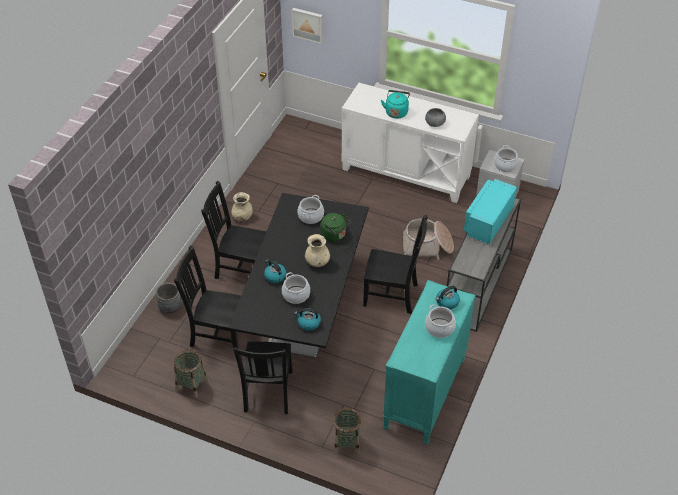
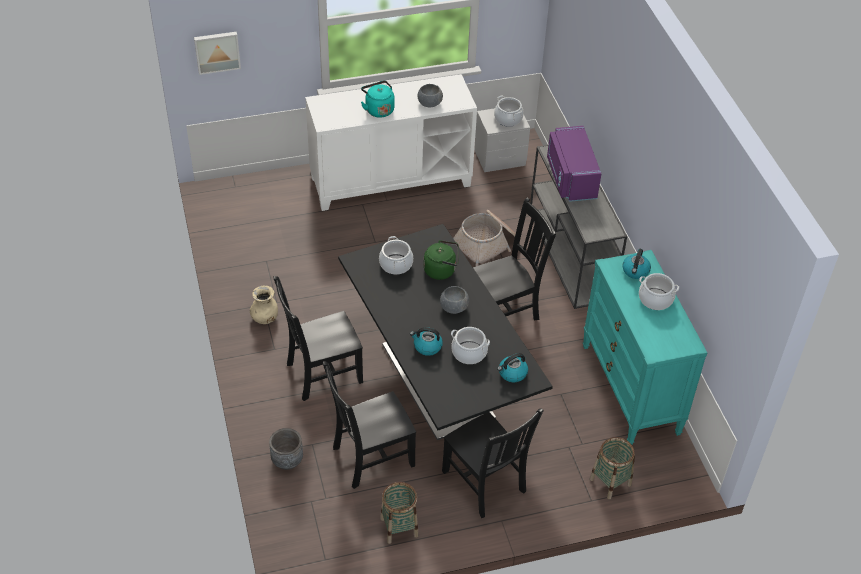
camera: 40 degrees left, 0 degrees up
(317, 262) = (454, 307): beige vase -> grey bowl
(487, 221) = (570, 178): turquoise microwave -> purple microwave

